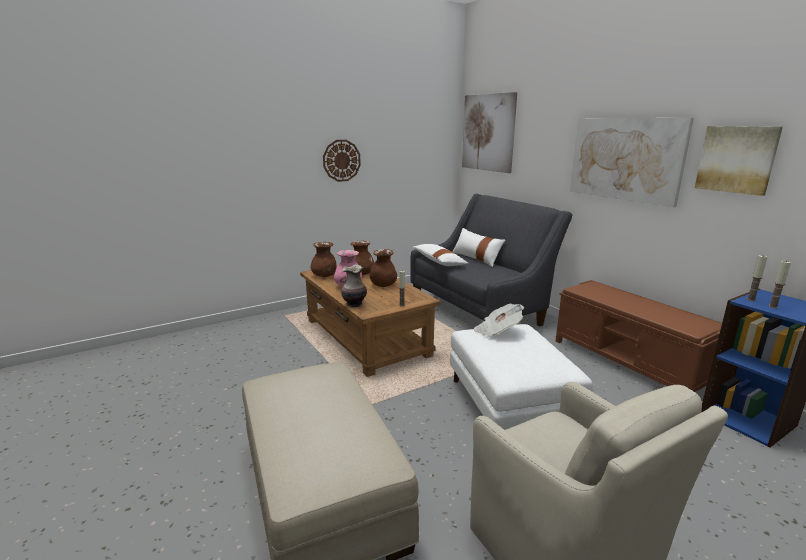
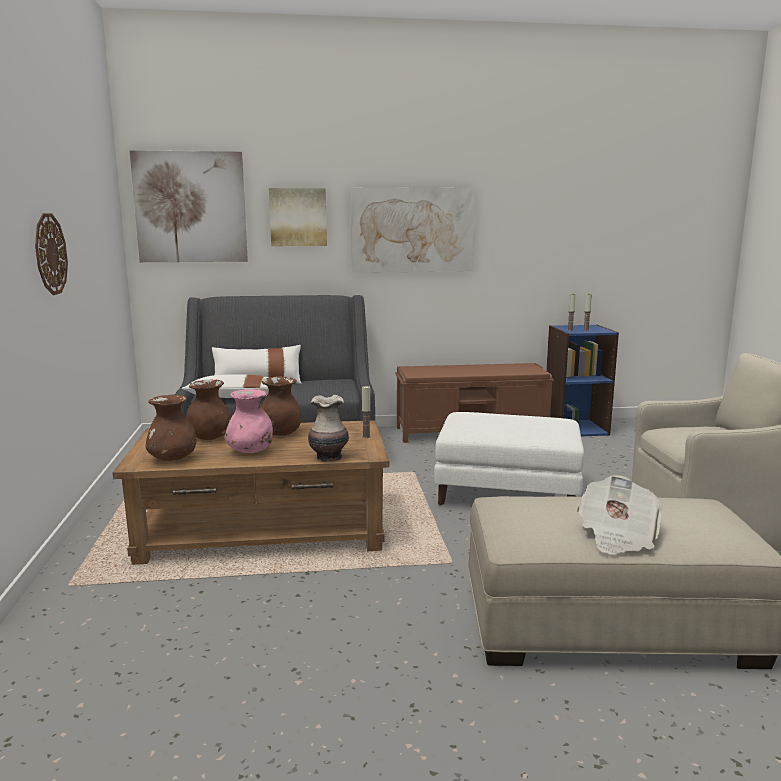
camera: 65 degrees left, 5 degrees down
(497, 331) = (468, 421): newspaper -> newspaper (617, 536)
(736, 159) = (513, 223): picture -> picture (298, 217)

